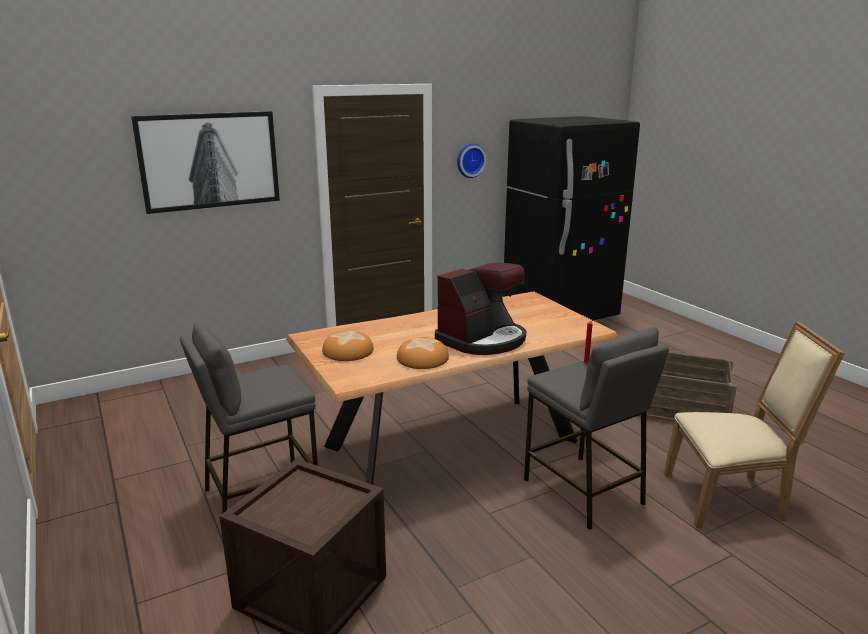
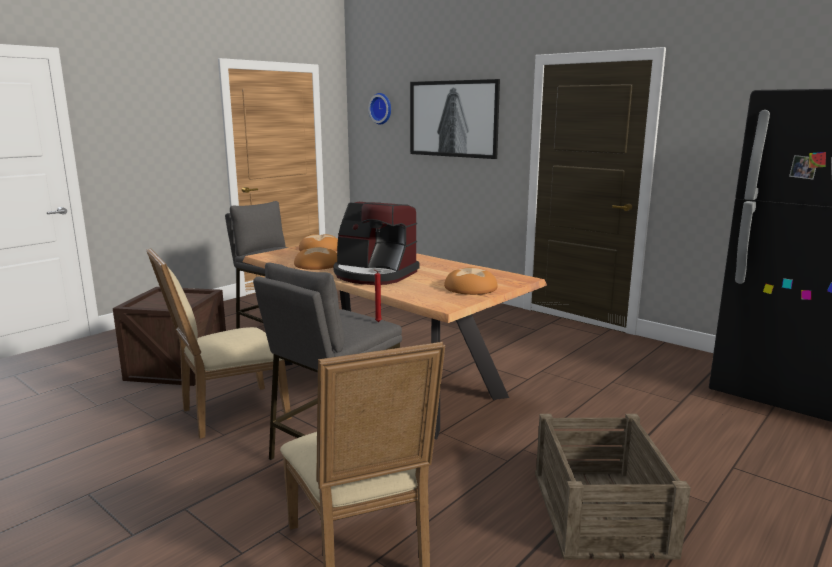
camera: 70 degrees right, 5 degrees down
(470, 160) = (711, 144): wall clock -> wall clock (381, 108)
(482, 550) = (228, 413): none -> beige chair
(549, 315) = (470, 288): none -> bread

